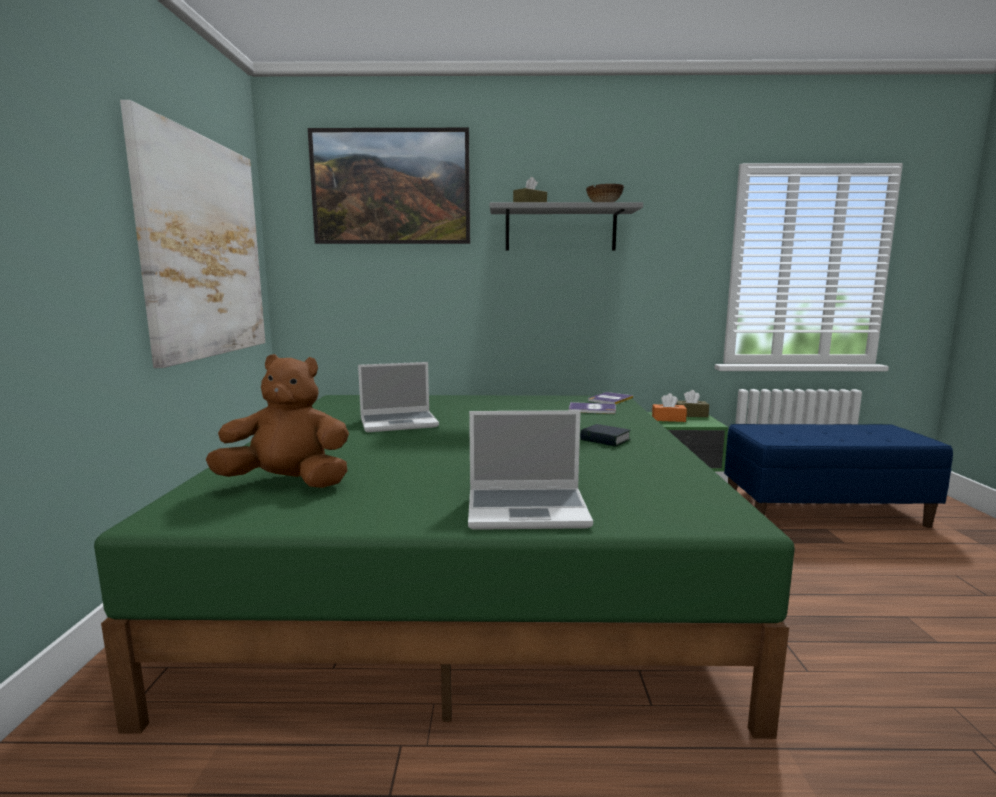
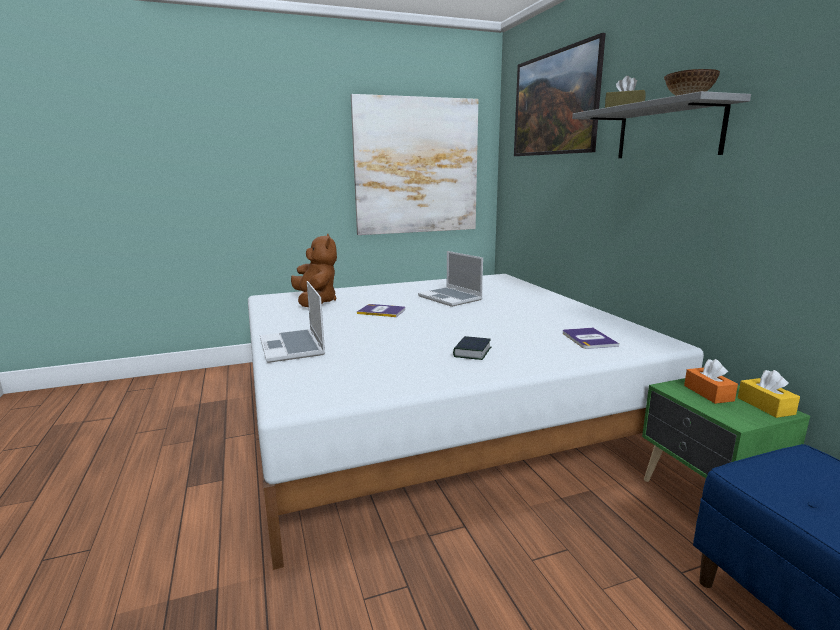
camera: 70 degrees right, 5 degrees up
(468, 564) = (434, 412): green bed -> white bed
(610, 399) = (654, 342): book -> book (382, 311)
(691, 415) = (765, 406): brown tissue box -> yellow tissue box

